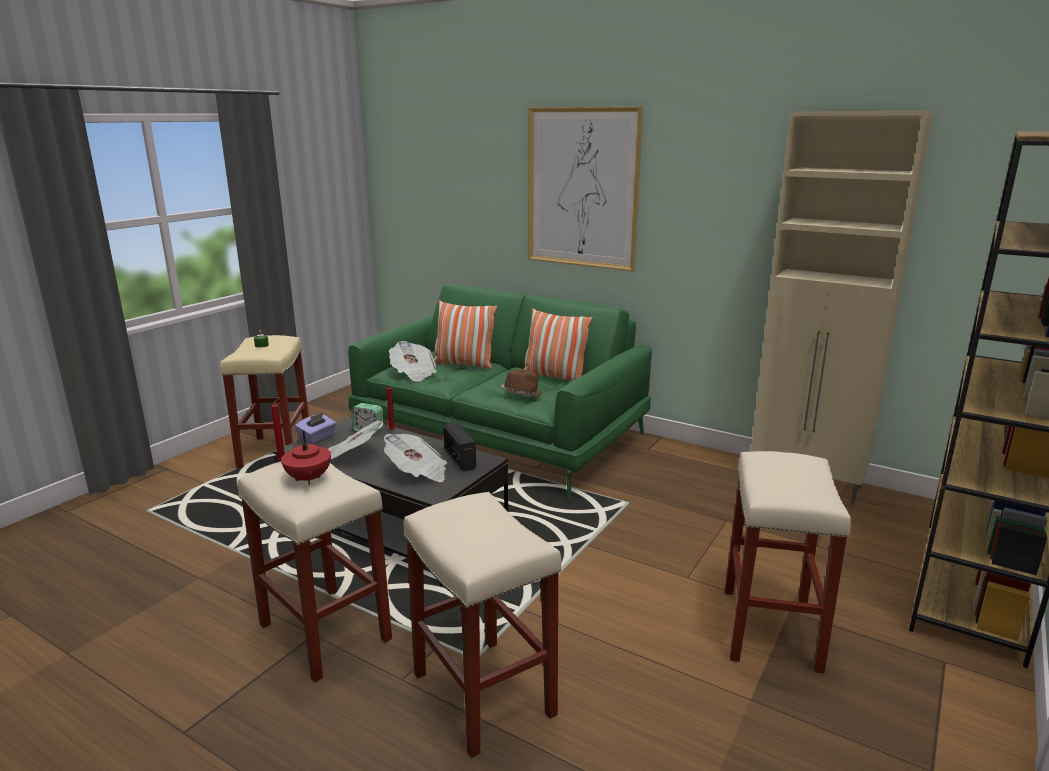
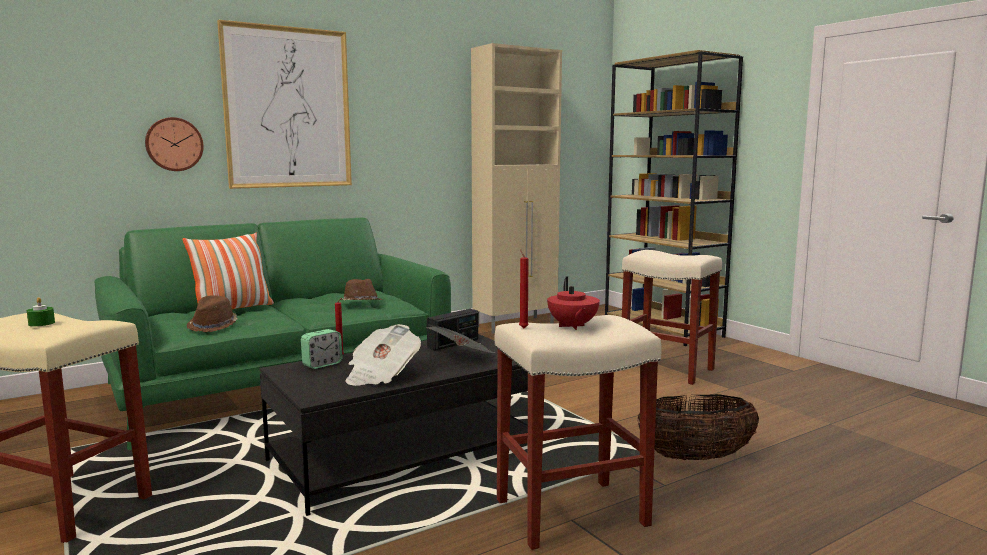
camera: 65 degrees left, 10 degrees down
(308, 479) = (572, 326): red teapot -> red teapot turned 75 degrees clockwise
(317, 438) = (302, 386): purple tissue box -> none
(413, 373) = (213, 326): newspaper -> brown hat
(459, 459) = (453, 343): radio -> radio turned 45 degrees counterclockwise
(481, 693) = (695, 458): beige stool -> basket
(495, 217) = (174, 144): none -> wall clock
(554, 377) = (340, 293): pillow -> none

